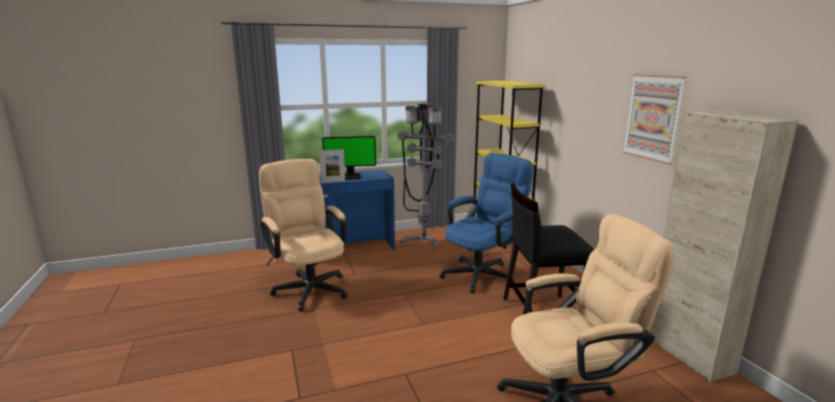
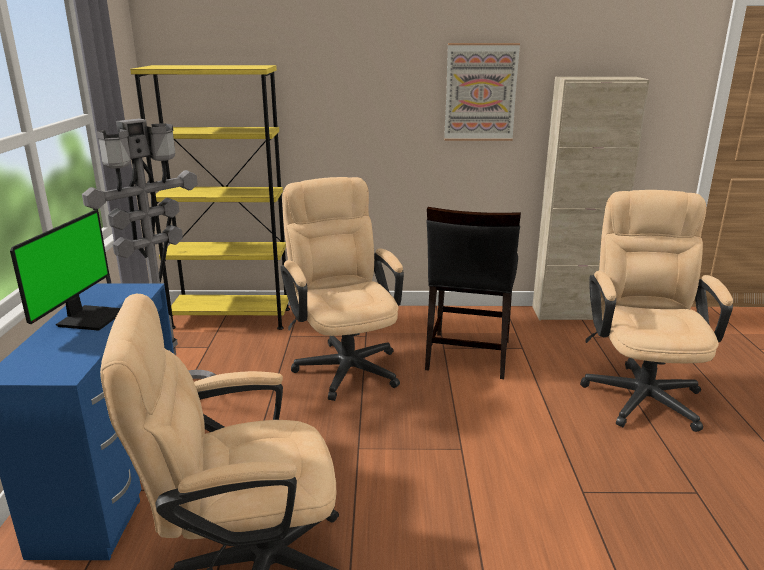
camera: 70 degrees left, 5 degrees up
(333, 182) = (106, 341): picture frame -> none
(483, 273) = (344, 364): blue office chair -> beige office chair

